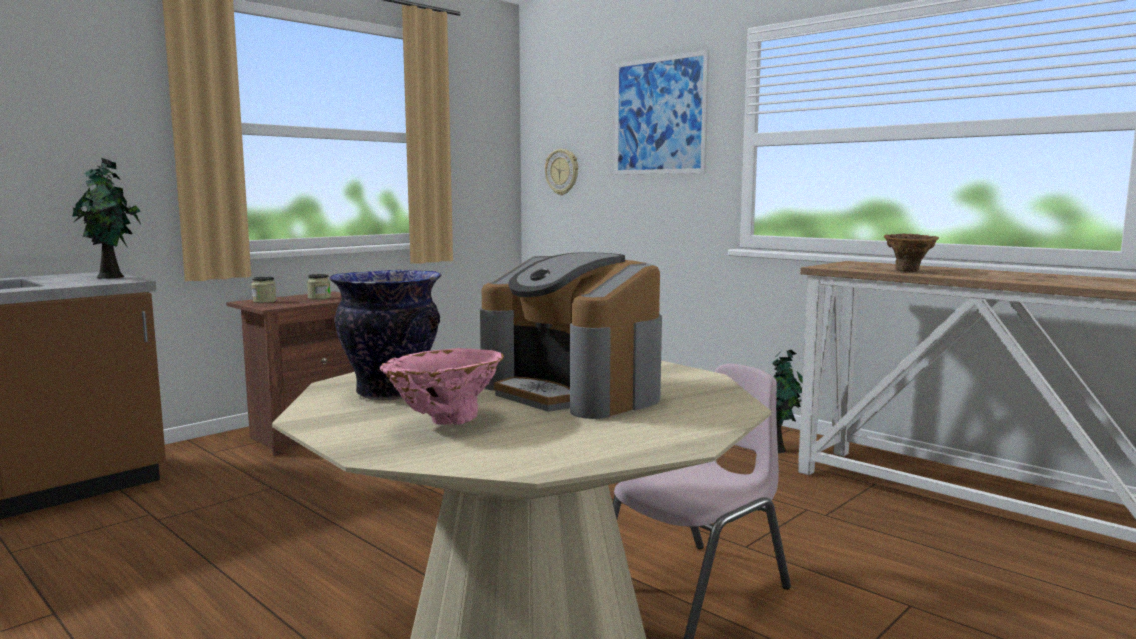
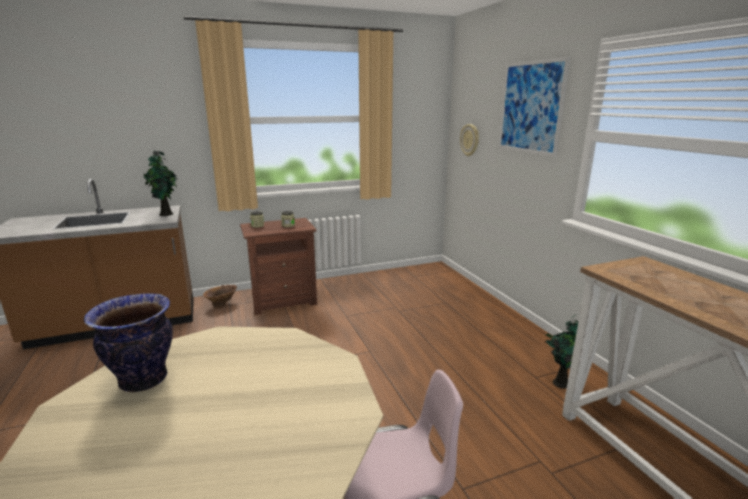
camera: 25 degrees right, 10 degrees up
(443, 421) = (112, 439): pink vase -> none
(573, 391) = (243, 413): coffee machine -> none
(909, 270) = (678, 293): brown vase -> brown vase (222, 304)

